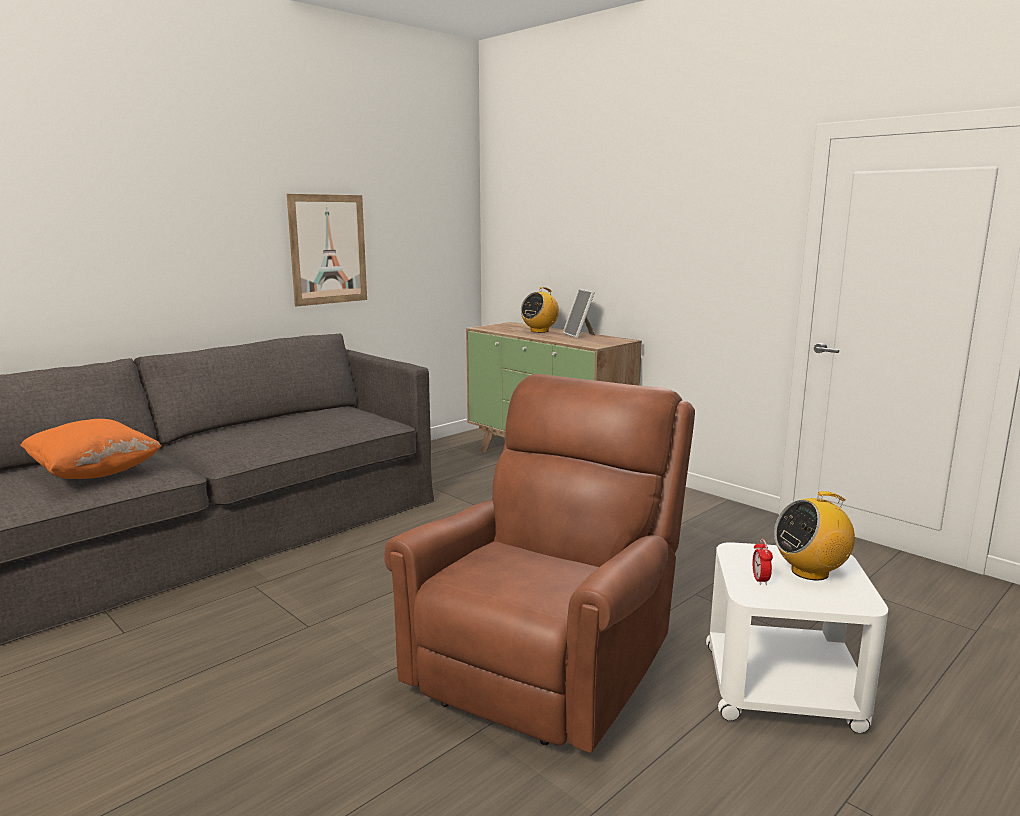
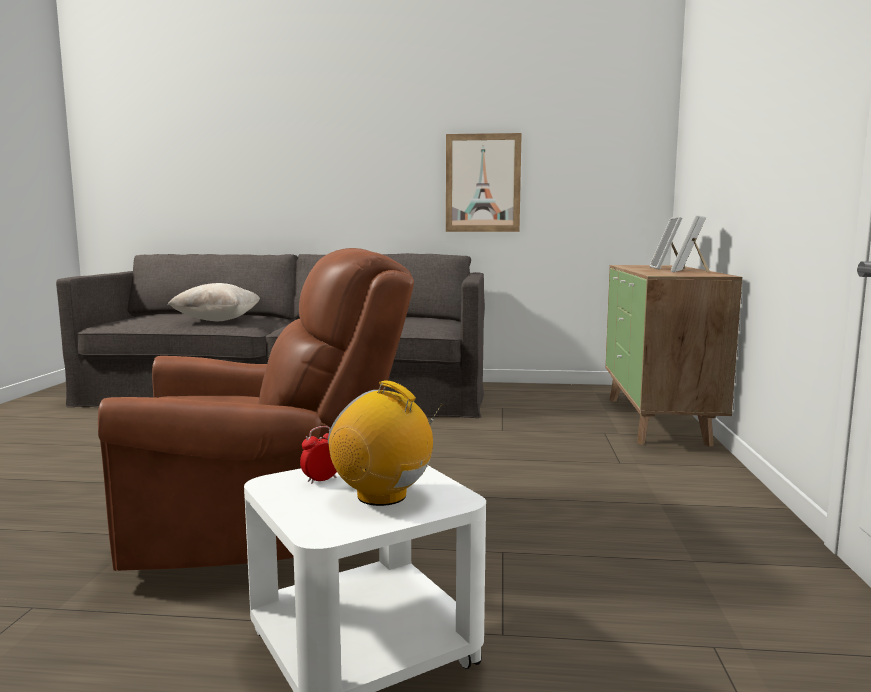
camera: 50 degrees right, 5 degrees down
(94, 474) = (217, 320): orange pillow -> beige pillow
(539, 331) = (666, 268): radio -> picture frame

